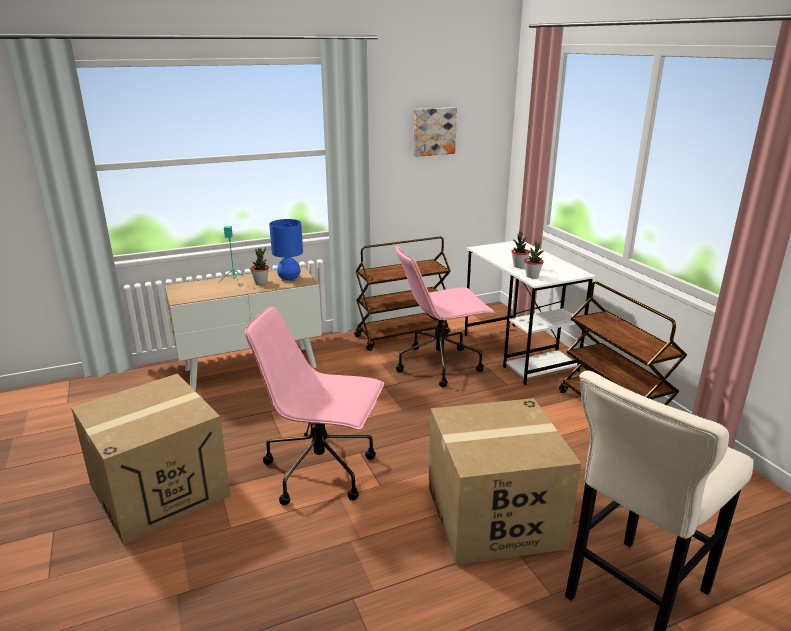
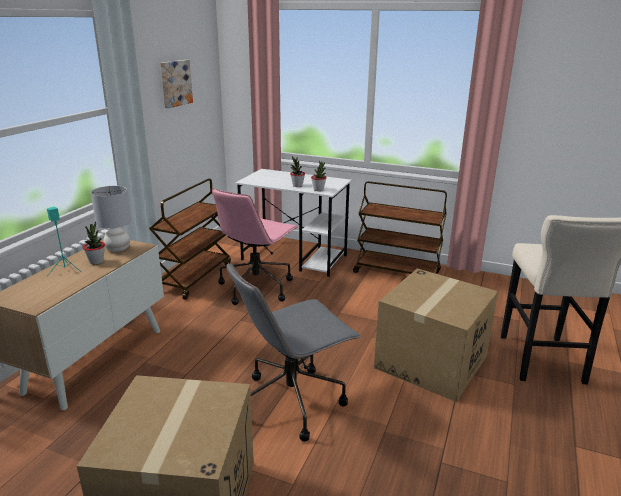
camera: 45 degrees left, 0 degrees up
(289, 278) = (118, 249): blue table lamp -> grey table lamp
(322, 471) = (293, 400): pink office chair -> grey office chair

